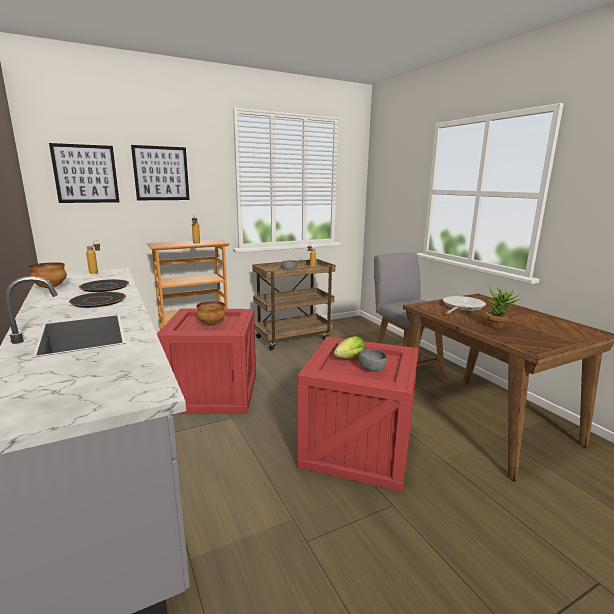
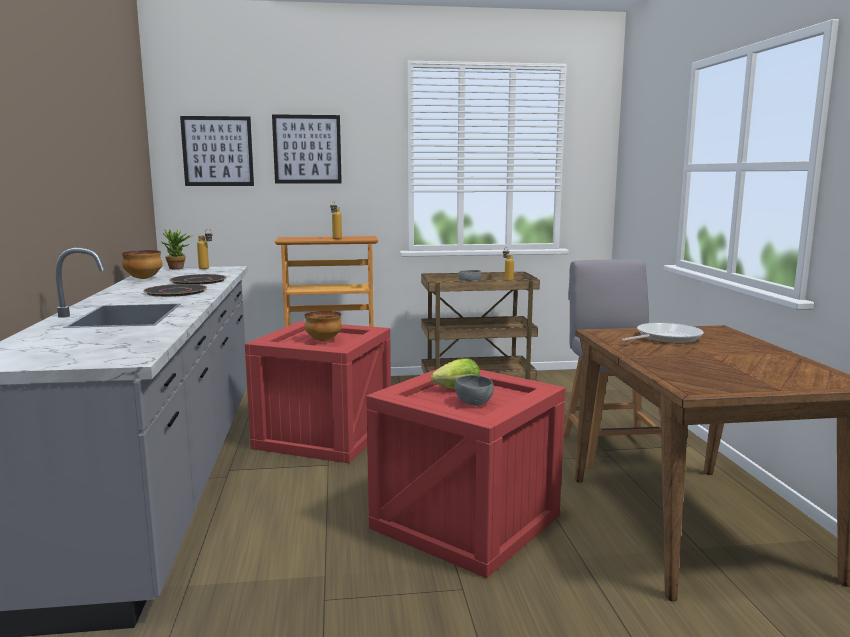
camera: 20 degrees right, 5 degrees down
(498, 326) = (684, 362): potted plant -> potted plant (178, 268)

